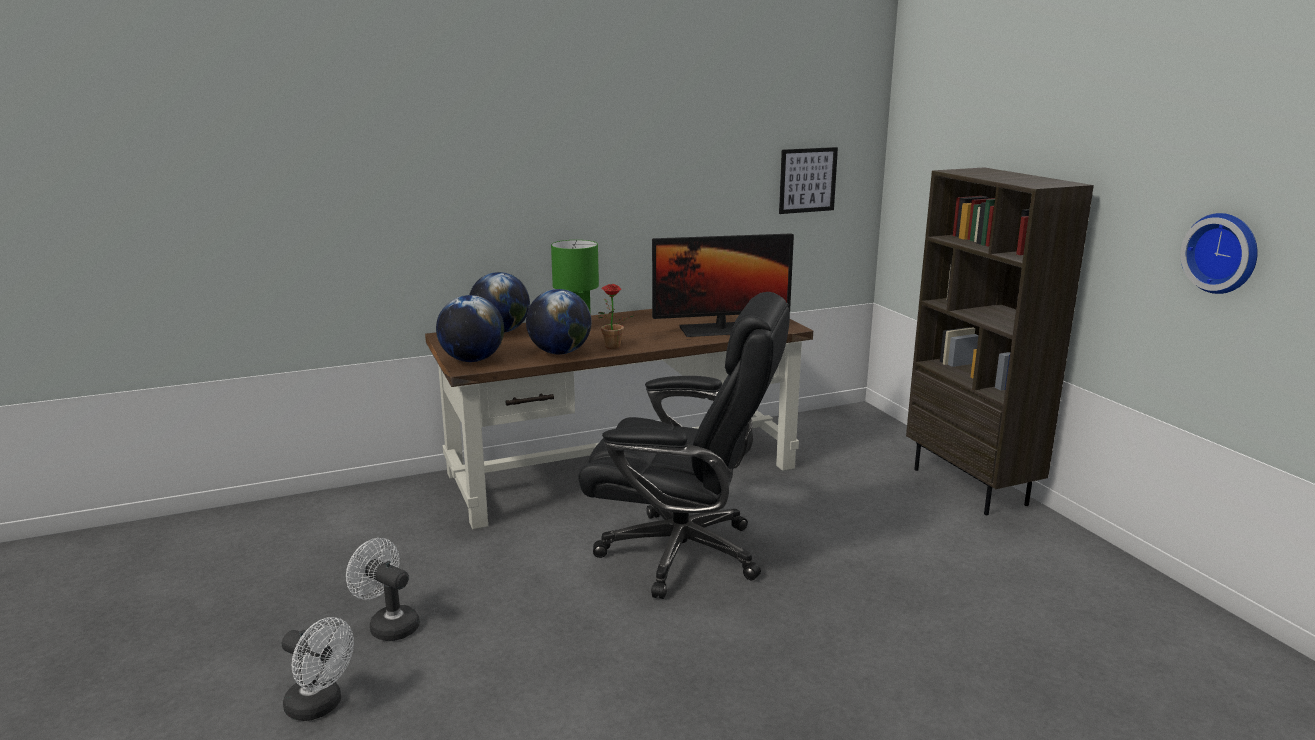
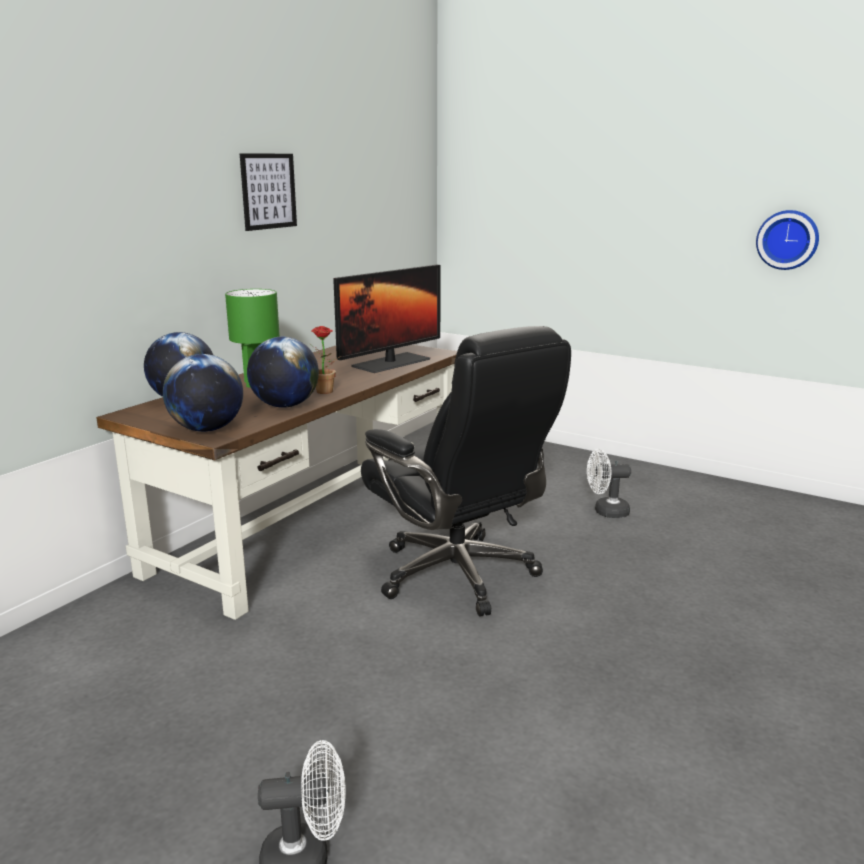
camera: 35 degrees left, 0 degrees up
(388, 625) = (270, 744): white fan -> white fan (606, 512)
(681, 553) = (457, 573): black office chair -> black office chair turned 75 degrees clockwise
(807, 180) = (393, 222): picture -> picture (268, 191)
(971, 487) = (586, 461): brown bookcase -> none

